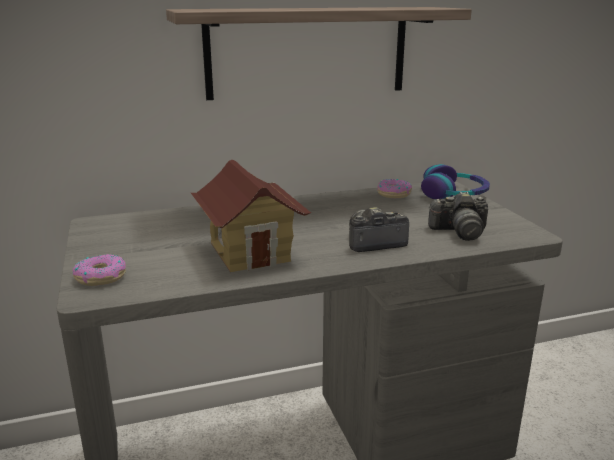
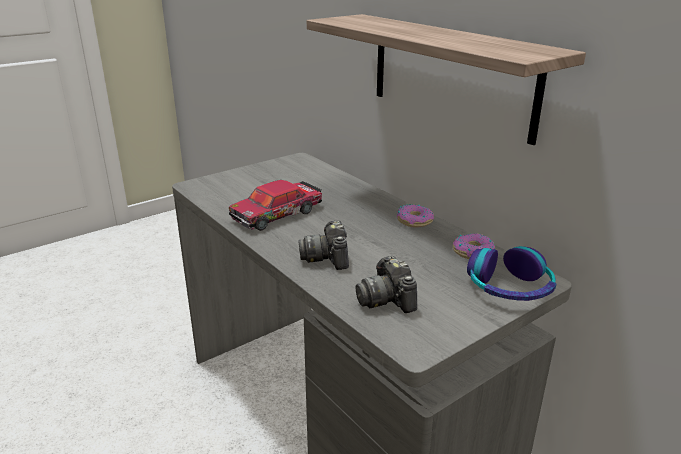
camera: 70 degrees right, 5 degrees up
(101, 277) = (217, 182): donut -> donut (414, 221)
(250, 252) = (277, 214): toy house -> toy car
(373, 242) = (327, 257): camera -> camera turned 150 degrees counterclockwise

